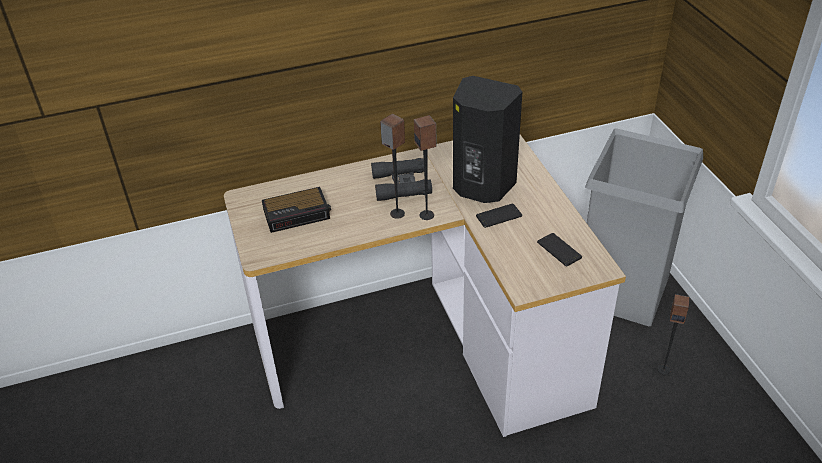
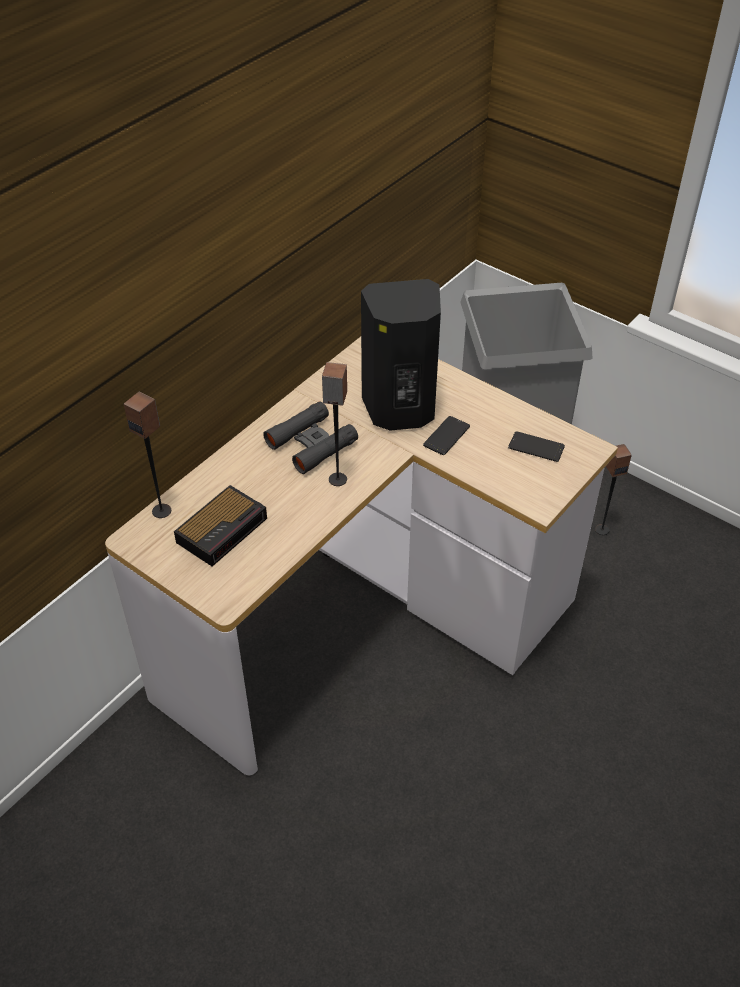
camera: 35 degrees left, 5 degrees up
(427, 215) = (371, 467): speaker -> speaker (162, 510)

